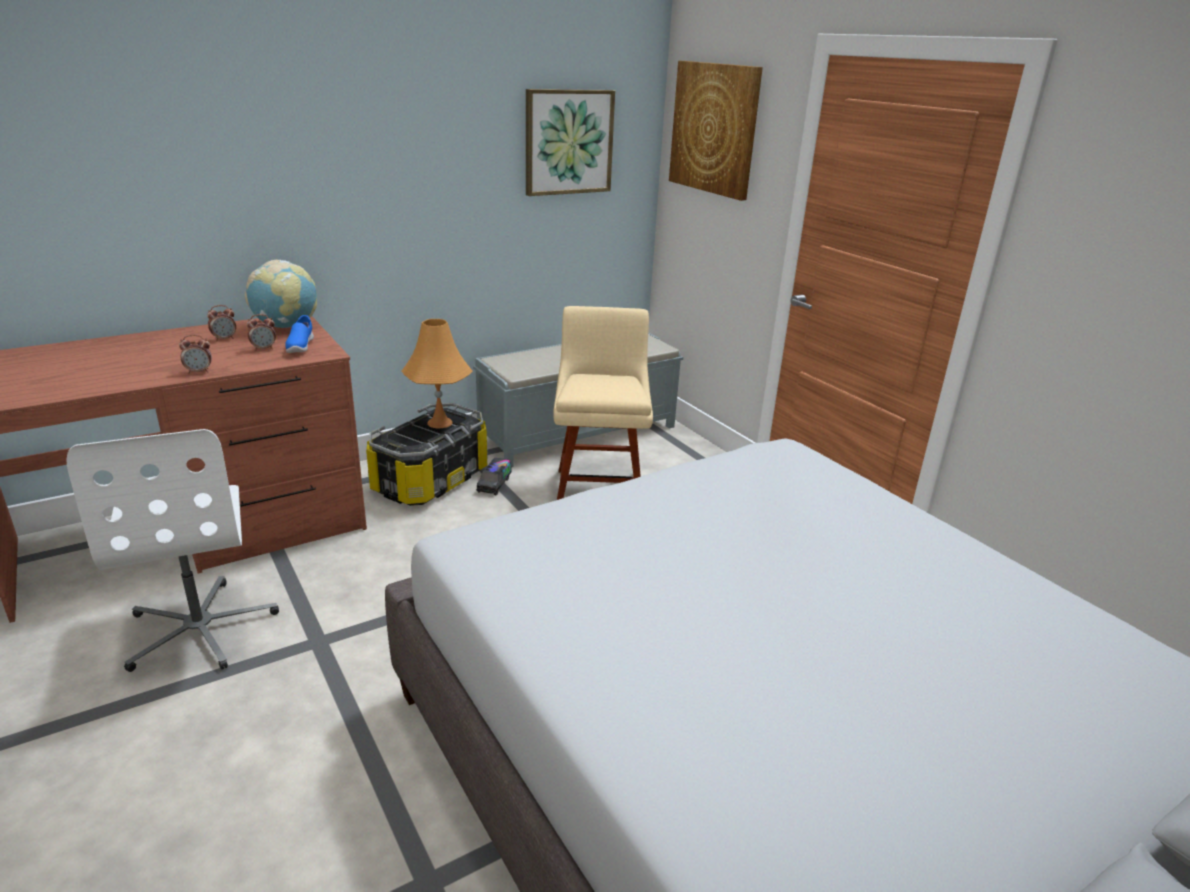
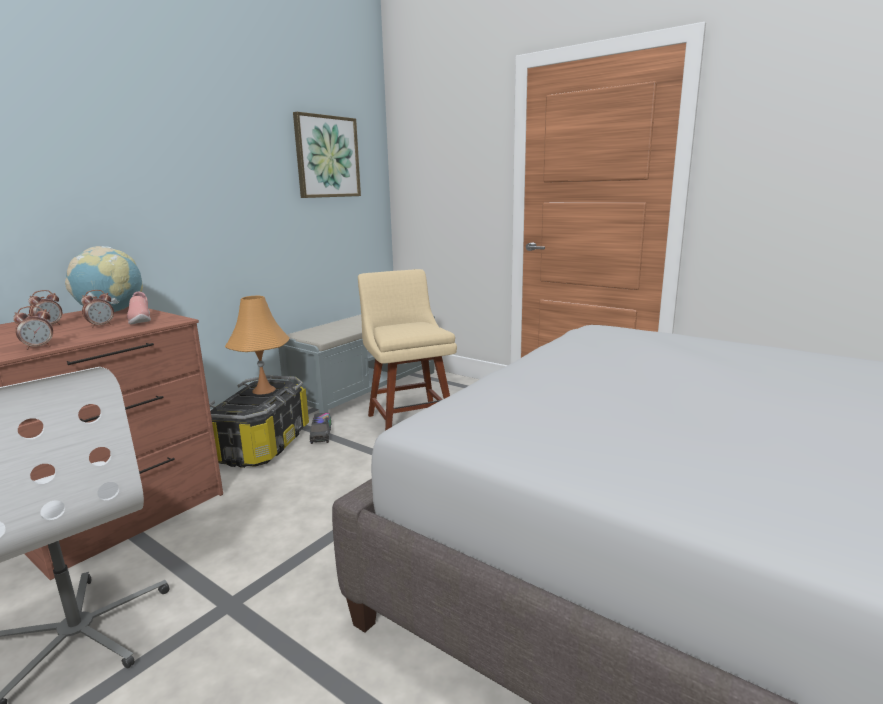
camera: 20 degrees left, 10 degrees down
(300, 347) = (140, 320): blue shoe -> pink shoe
(714, 128) = (435, 141): picture -> none

